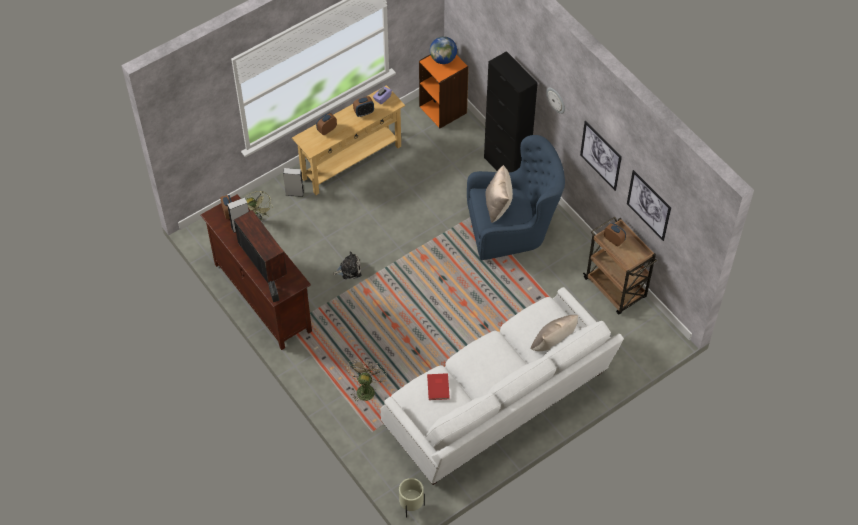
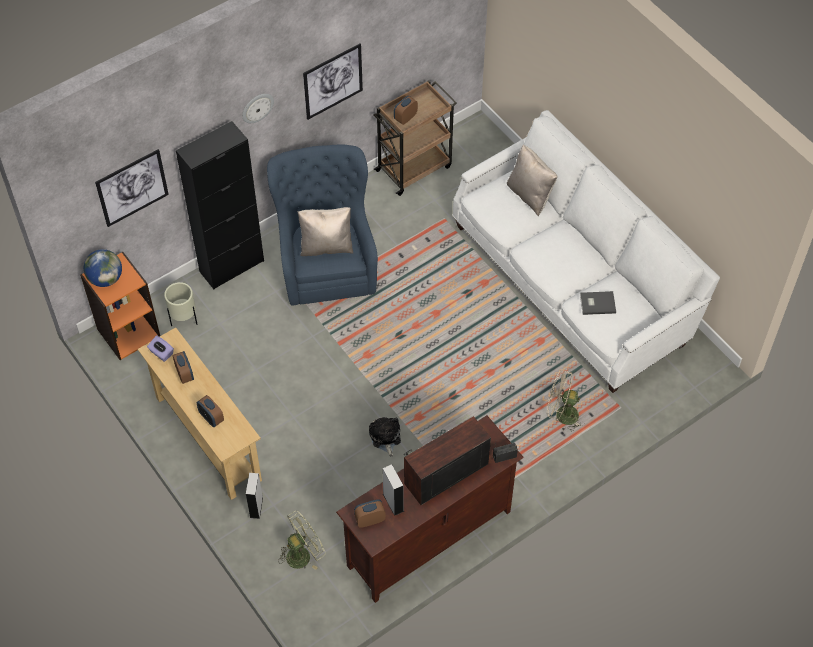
camera: 90 degrees left, 0 degrees up
(411, 506) = (713, 366): beige planter -> beige planter (184, 319)
(439, 387) = (597, 303): red book -> grey book
(648, 205) = (405, 44): picture -> picture (132, 188)

